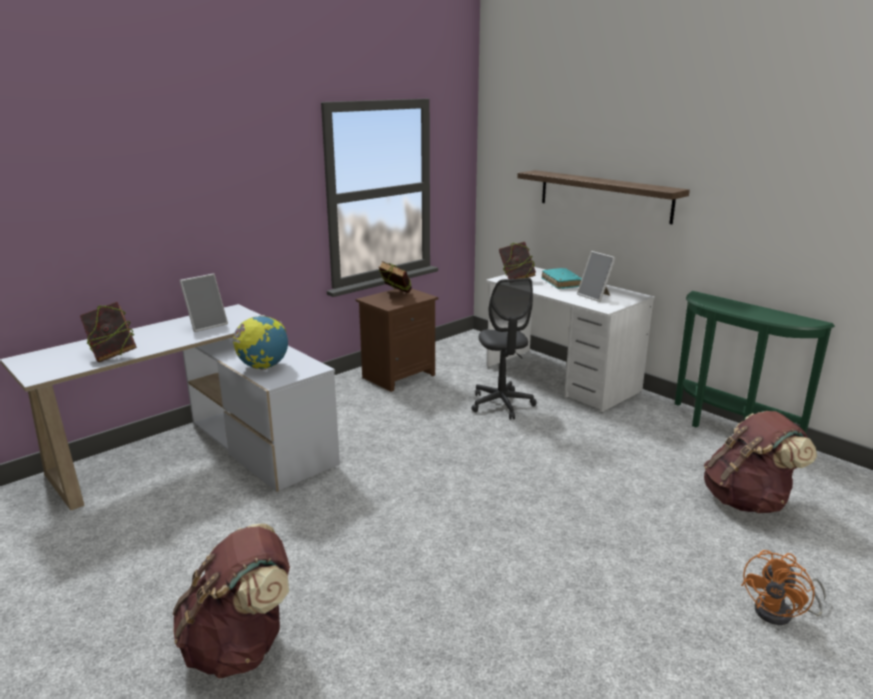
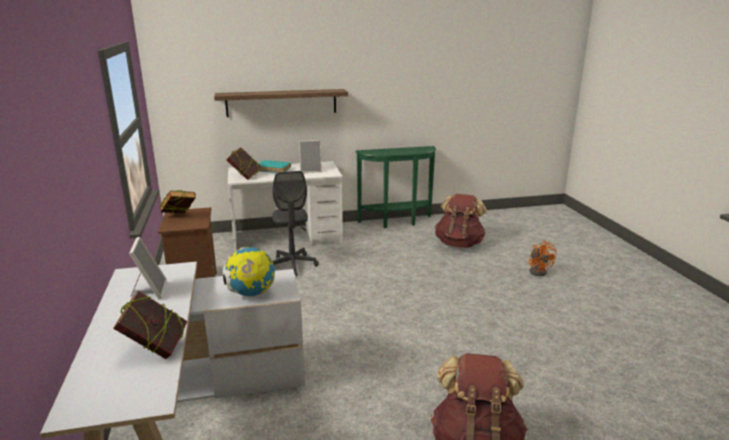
camera: 60 degrees left, 0 degrees up
(501, 404) = (293, 265): grey office chair -> grey office chair turned 60 degrees clockwise

